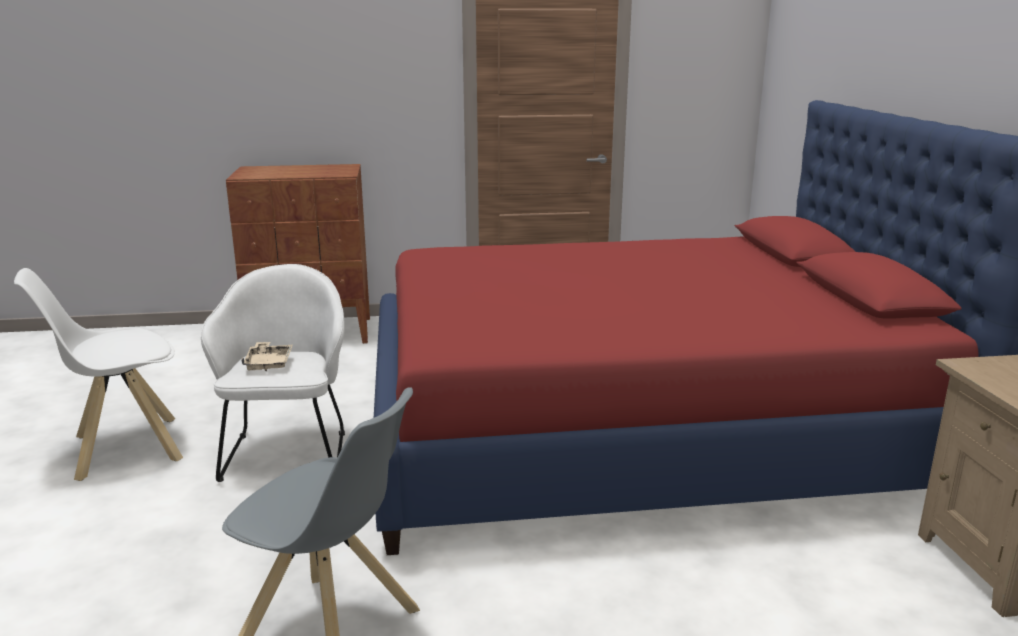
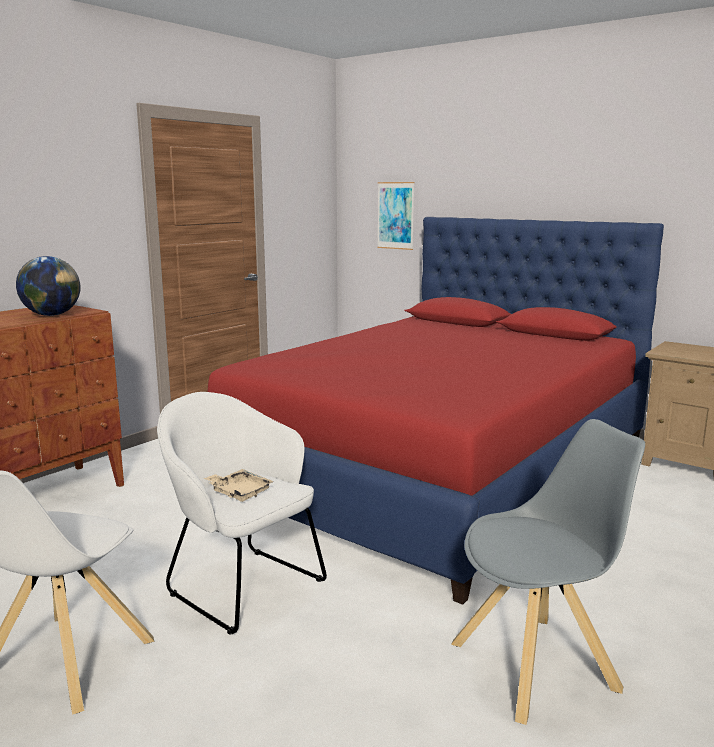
camera: 45 degrees left, 5 degrees down
(312, 174) = (51, 315): none -> globe
(804, 95) = (395, 215): none -> picture

